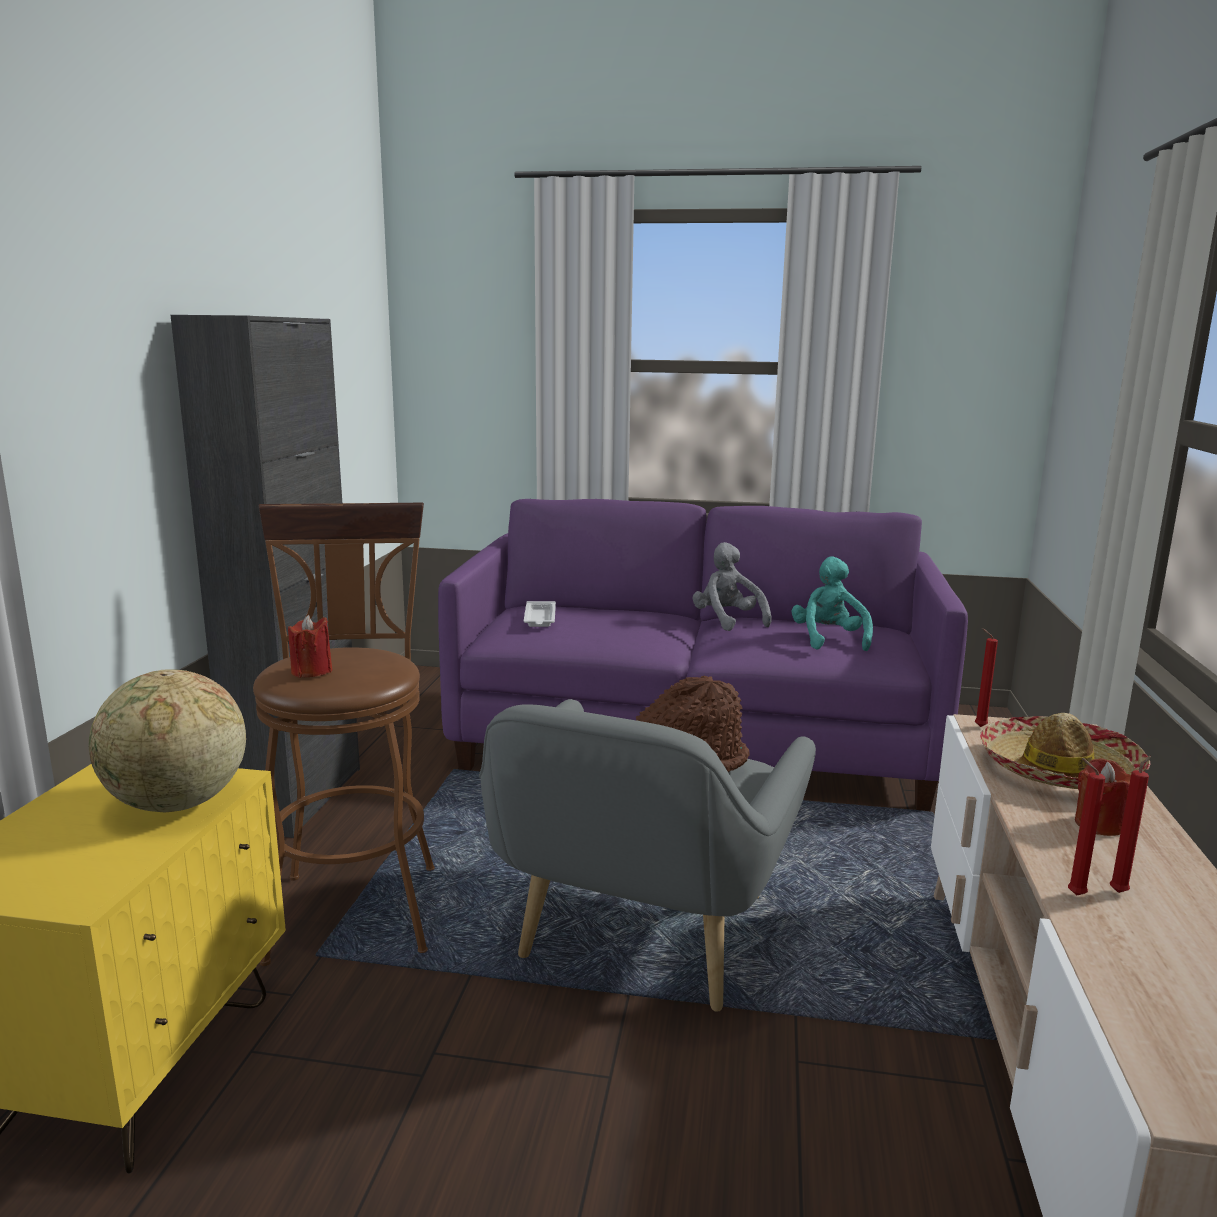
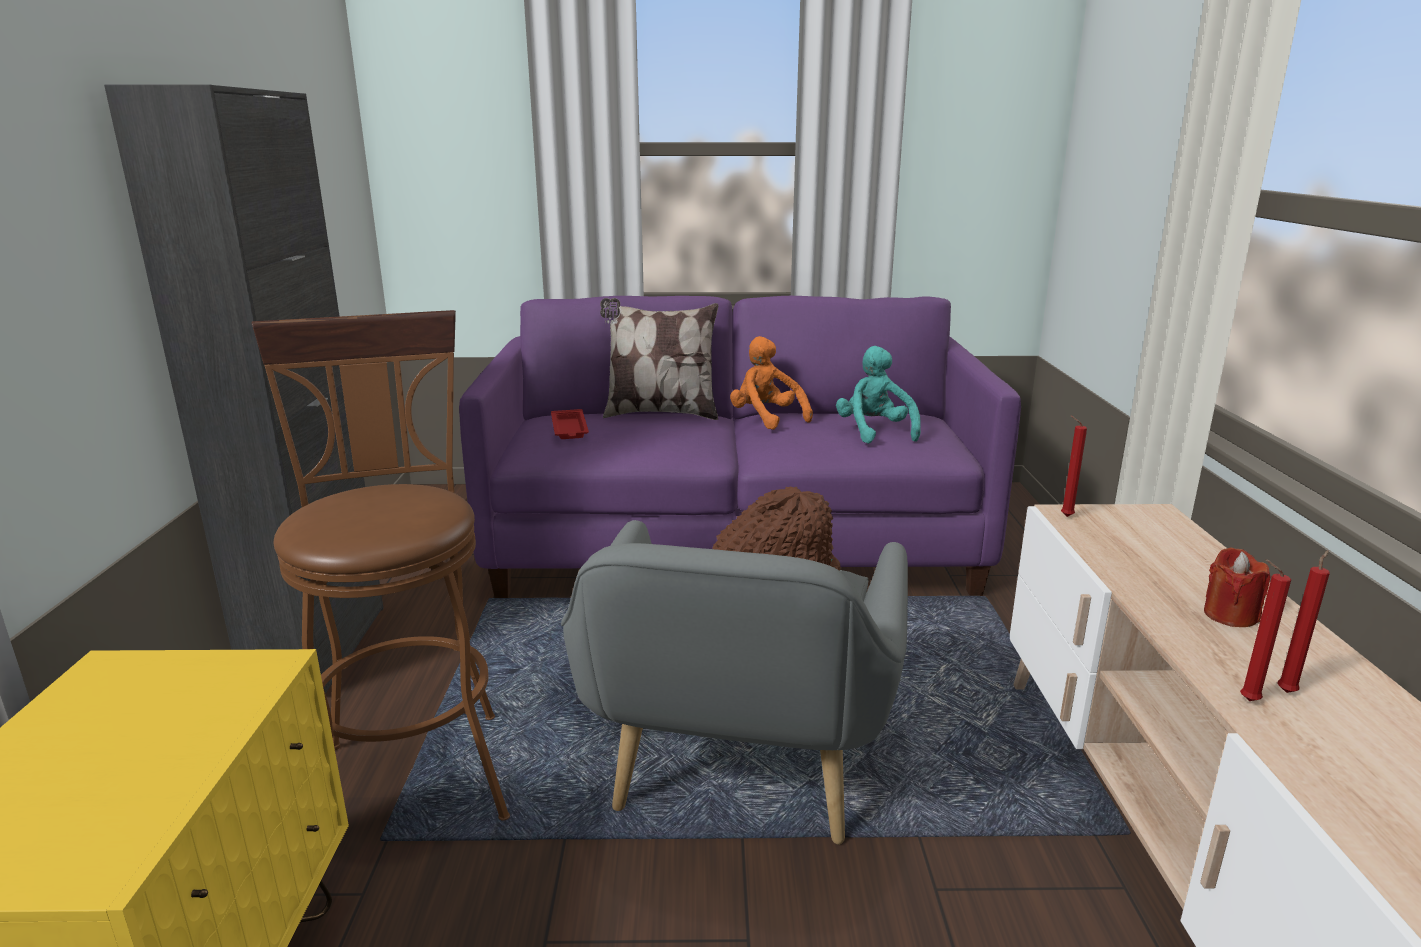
camera: 10 degrees left, 5 degrees up
(177, 804) = (205, 709): globe -> none
(311, 671) = (346, 520): red candle -> none
(540, 618) = (569, 429): white tray -> red tray
(629, 610) = (660, 413): none -> pillow
(727, 621) = (766, 418): grey plush toy -> orange plush toy
(1058, 769) = (1161, 557): hat -> none

